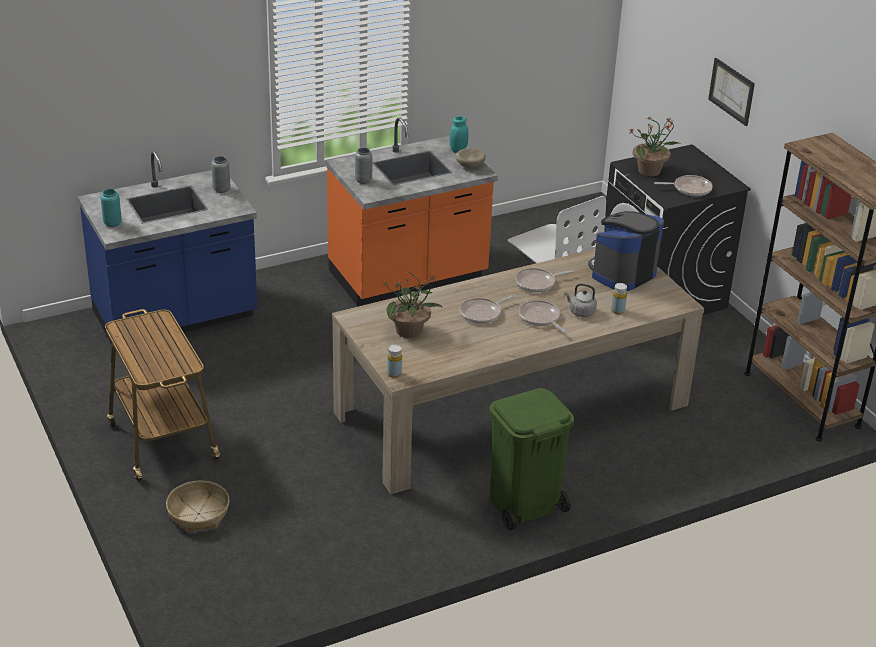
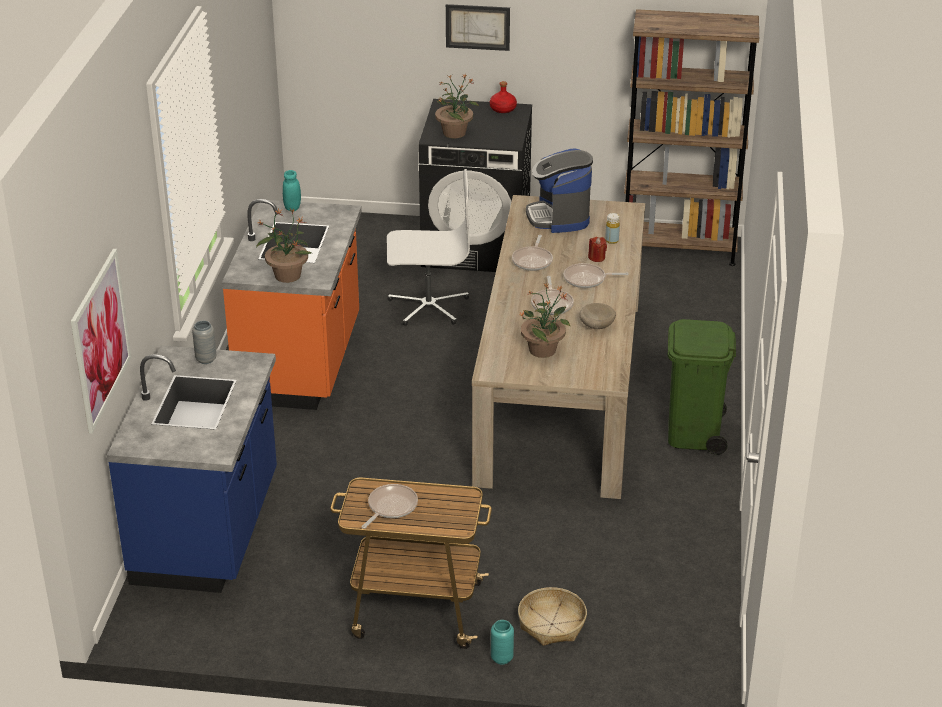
camera: 55 degrees left, 0 degrees up
(96, 110) = (100, 340): none -> picture
(112, 223) = (194, 448): turquoise vase -> turquoise vase (502, 658)
(363, 180) = (287, 275): grey vase -> potted plant
(394, 374) = (601, 381): yellow bottle -> none
(470, 166) = (328, 212): beige bowl -> beige bowl (596, 325)
(580, 312) = (596, 258): grey kettle -> red candle
(689, 189) = (503, 128): frying pan -> frying pan (390, 507)
(721, 178) = (502, 109): none -> red bottle

